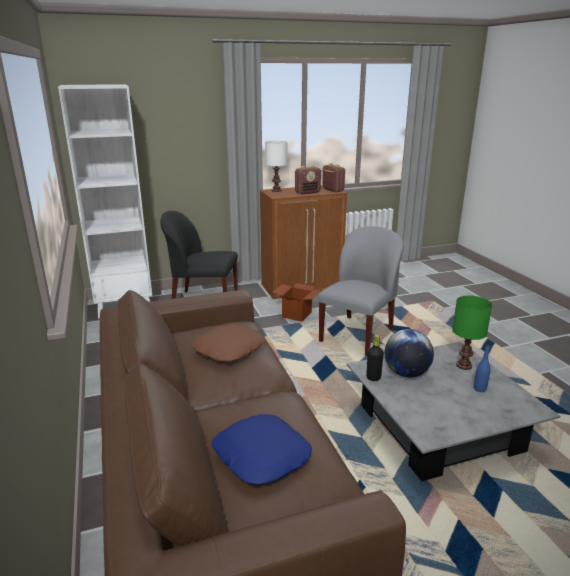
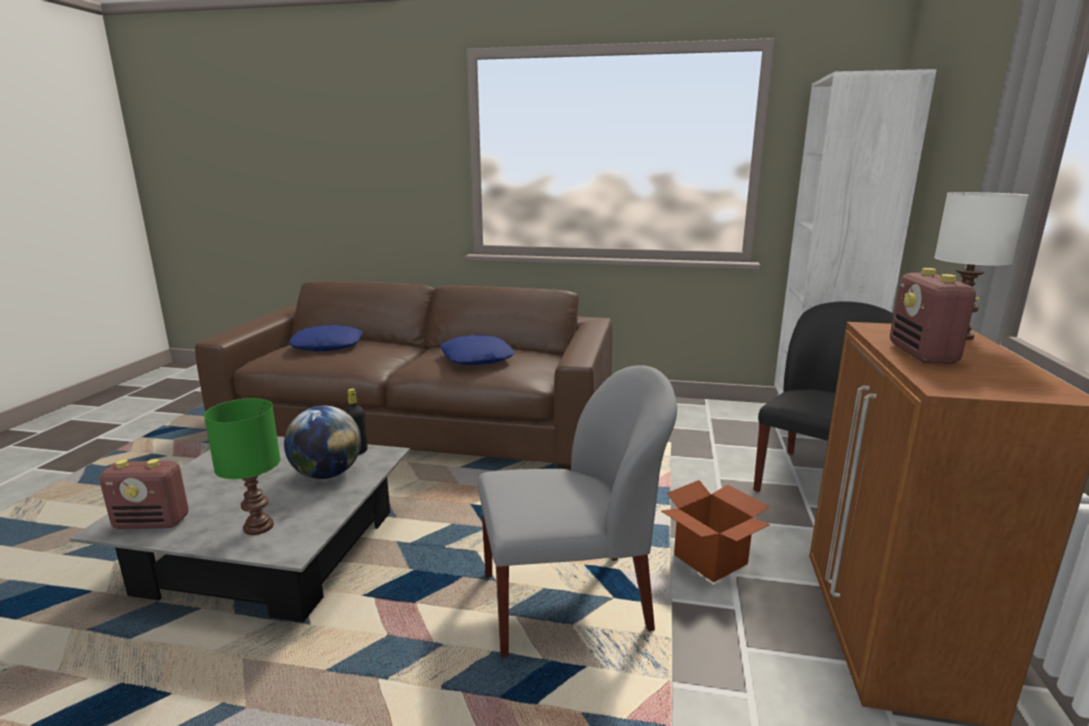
camera: 120 degrees right, 5 degrees down
(229, 349) = (477, 358): brown pillow -> blue pillow
(332, 190) = (970, 386): radio -> radio (153, 522)
(358, 335) = (569, 601): grey chair -> grey chair turned 75 degrees counterclockwise
(479, 389) = (211, 508): blue bottle -> none

